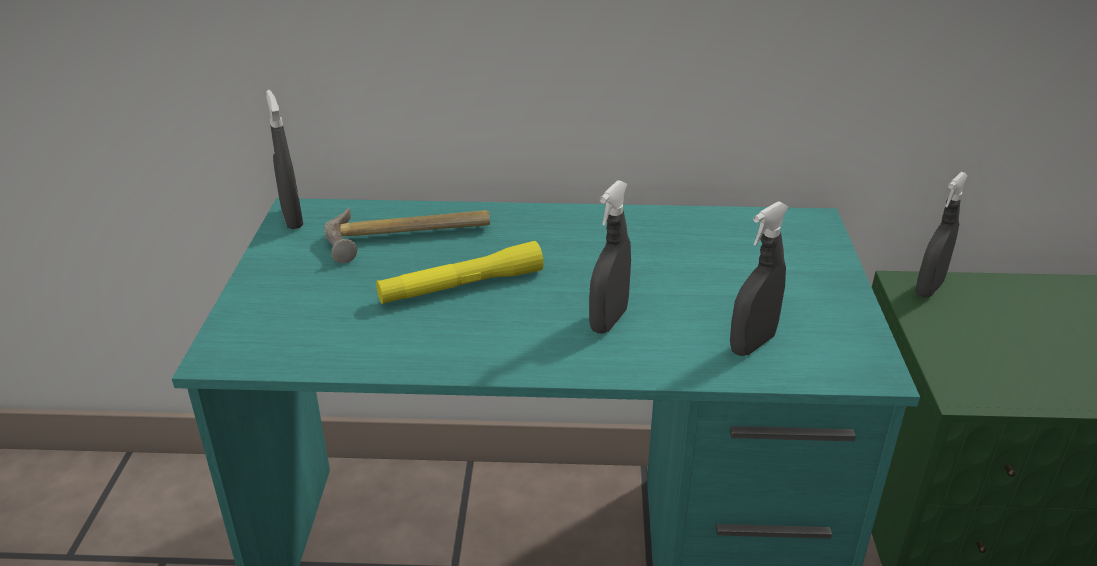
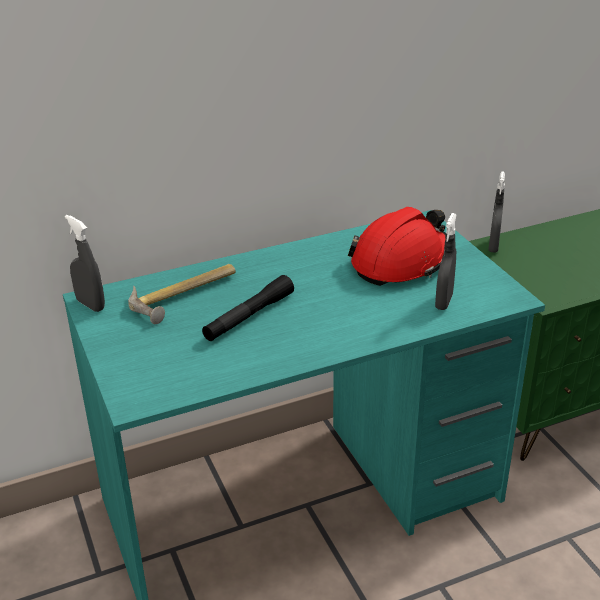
camera: 25 degrees left, 0 degrees up
(461, 286) = (249, 316): yellow flashlight -> black flashlight
(608, 321) = (355, 312): grey spray bottle -> none
(733, 268) = (401, 262): none -> red hard hat

